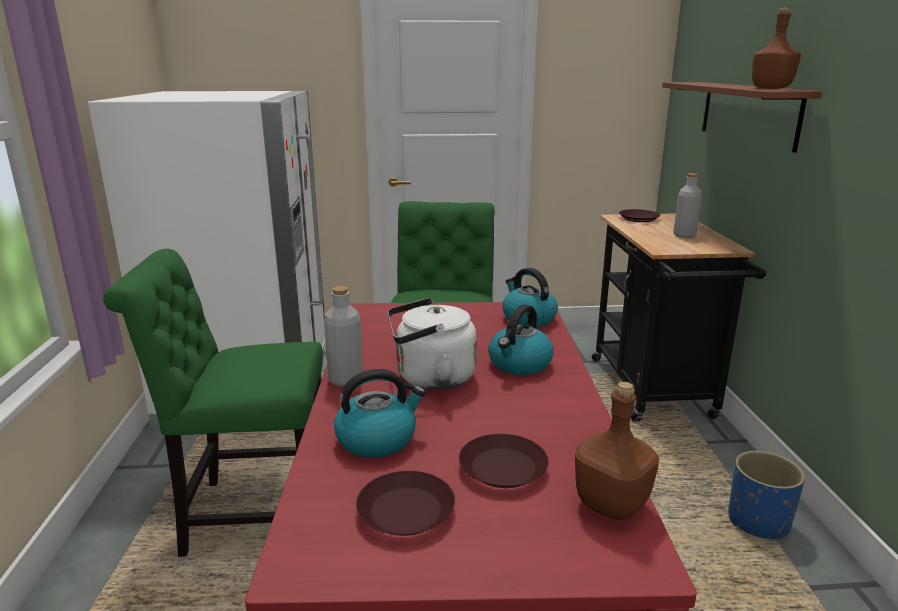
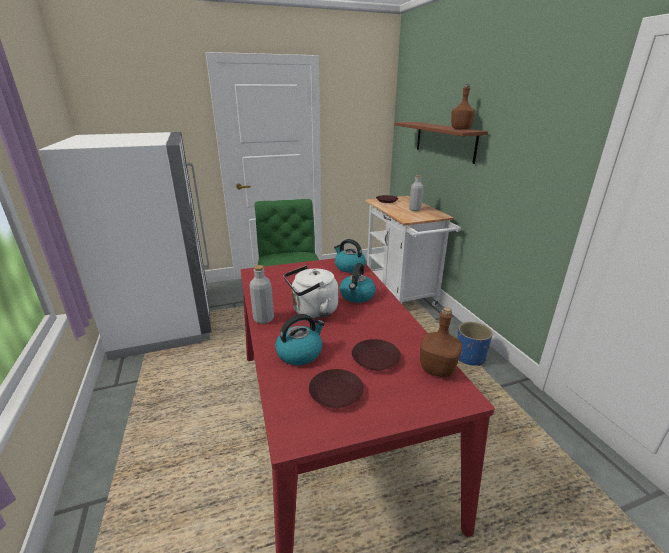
camera: 15 degrees left, 5 degrees up
(251, 514) = (196, 403): green chair -> none
(654, 392) = (402, 295): black cart -> white cart

